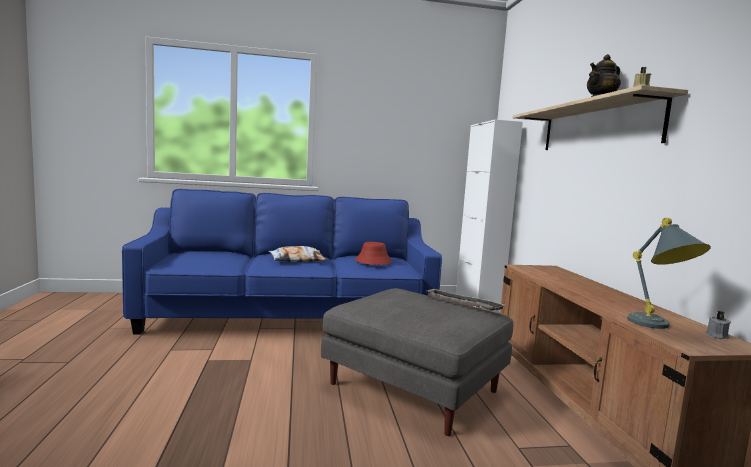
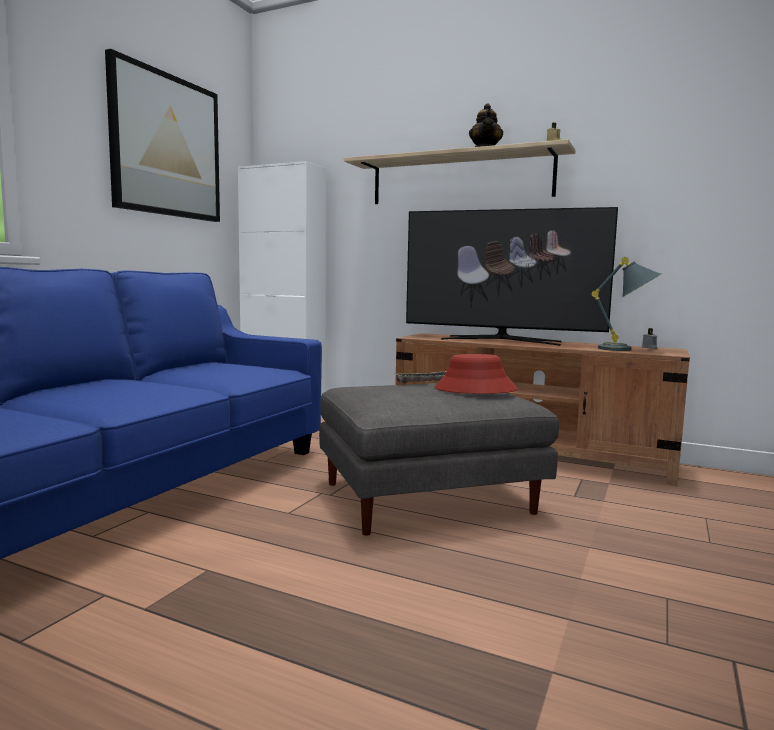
camera: 55 degrees left, 0 degrees up
(297, 260) = (124, 388): pillow -> none
(373, 262) = (222, 369): red hat -> red hat (475, 390)
(413, 118) = (166, 146): none -> picture
(581, 286) = (501, 340): none -> television

